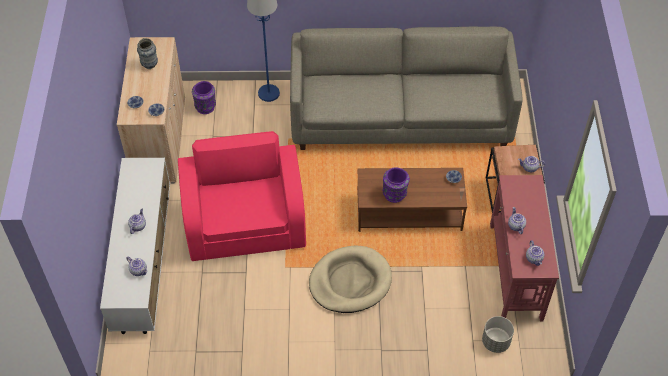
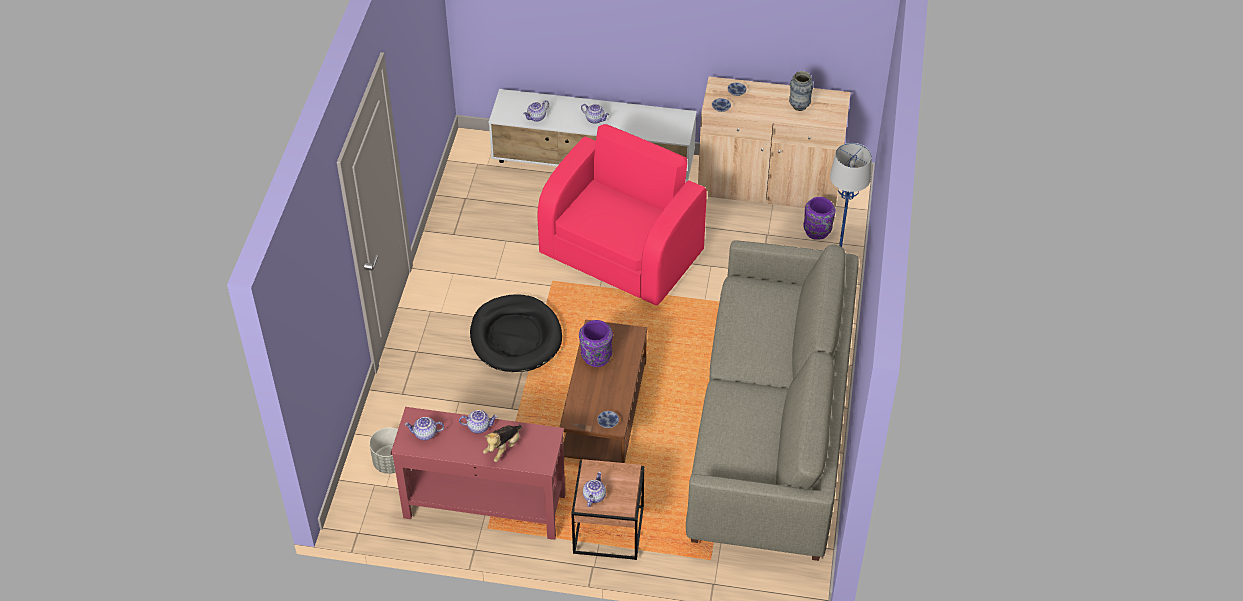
camera: 100 degrees right, 5 degrees down
(246, 224) = (622, 253): pink armchair -> pink armchair turned 60 degrees counterclockwise
(350, 281) = (516, 337): beige dog bed -> black dog bed
(529, 207) = (503, 448): none -> plush toy

